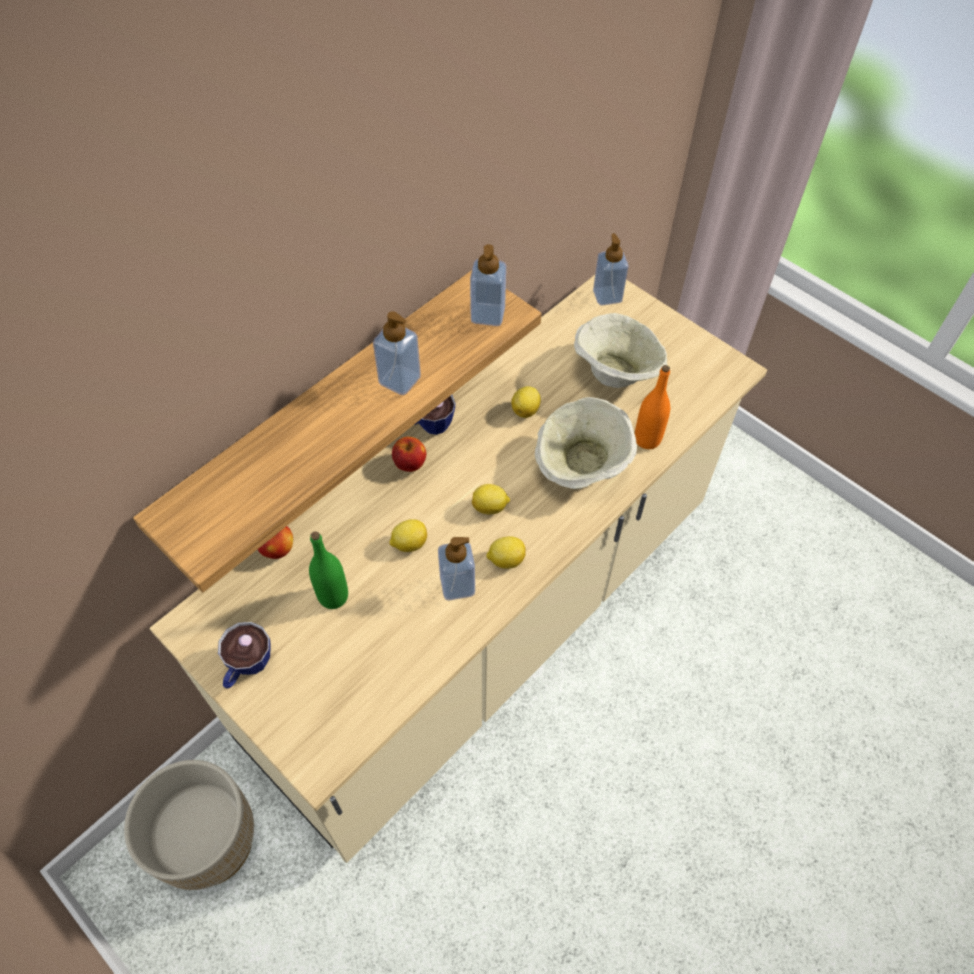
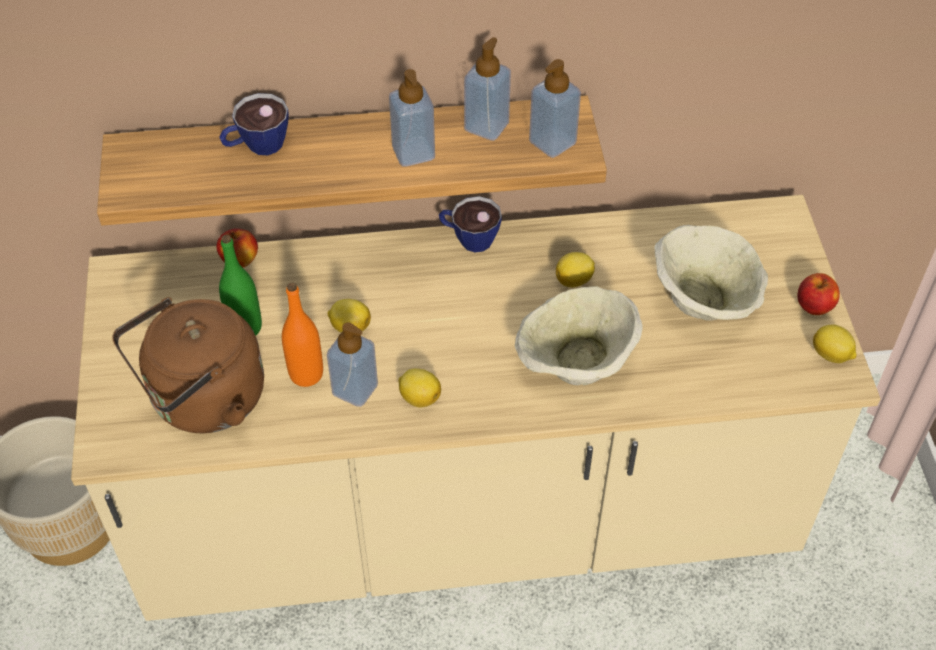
camera: 40 degrees right, 5 degrees down
(247, 667) = (127, 336): cup -> cup (257, 146)
(356, 673) = (203, 401): none -> brown kettle
(410, 463) = (418, 261): apple -> apple (814, 306)
(490, 507) = (451, 344): lemon -> lemon (831, 355)
(607, 296) = (773, 224): soap dispenser -> soap dispenser (486, 126)
(647, 439) = (670, 382): orange bottle -> orange bottle (306, 374)

